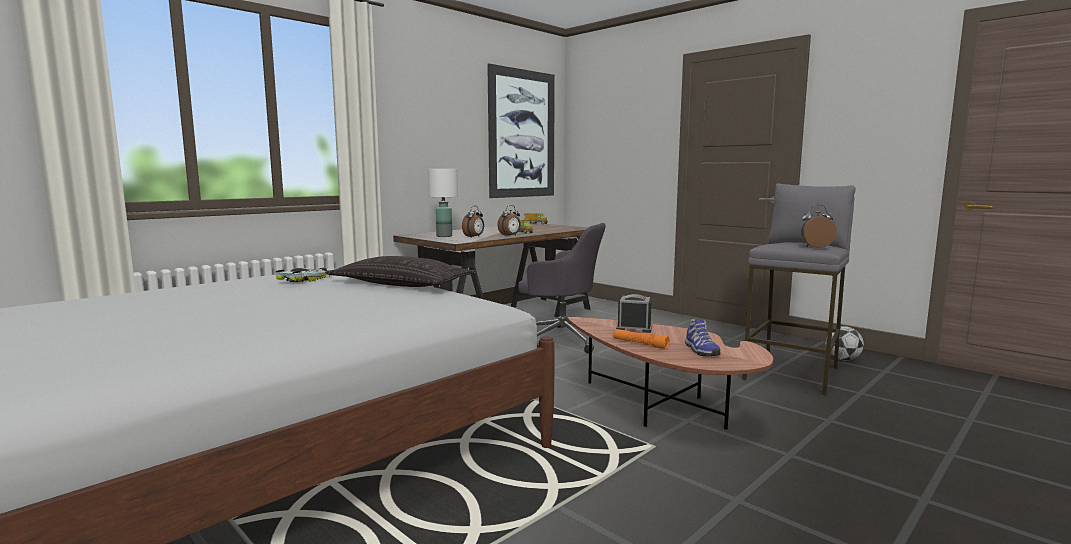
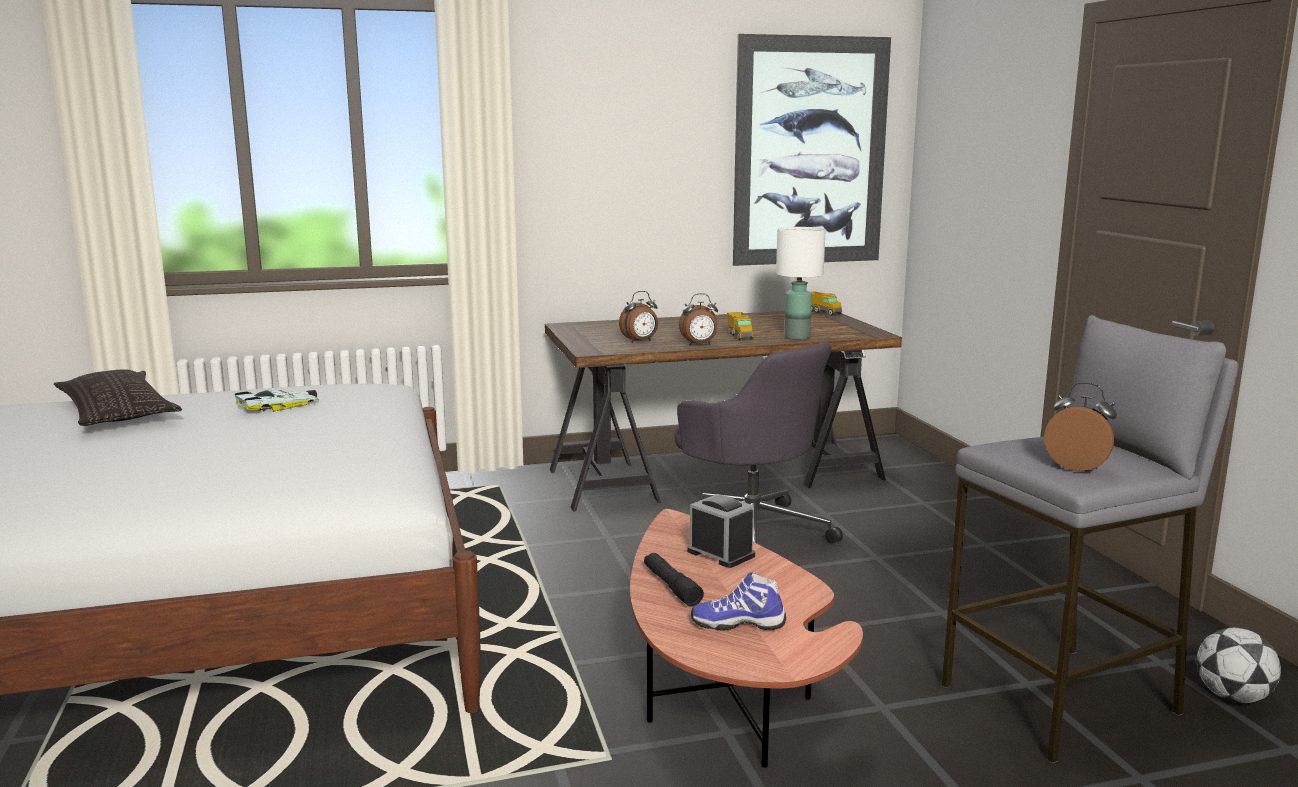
camera: 30 degrees right, 5 degrees up
(400, 284) = (361, 433): pillow -> pillow (117, 411)
(444, 236) = (603, 334): white table lamp -> white table lamp (796, 337)
(640, 344) = (671, 587): orange flashlight -> black flashlight
(700, 351) = (738, 623): shoe -> shoe turned 75 degrees clockwise

